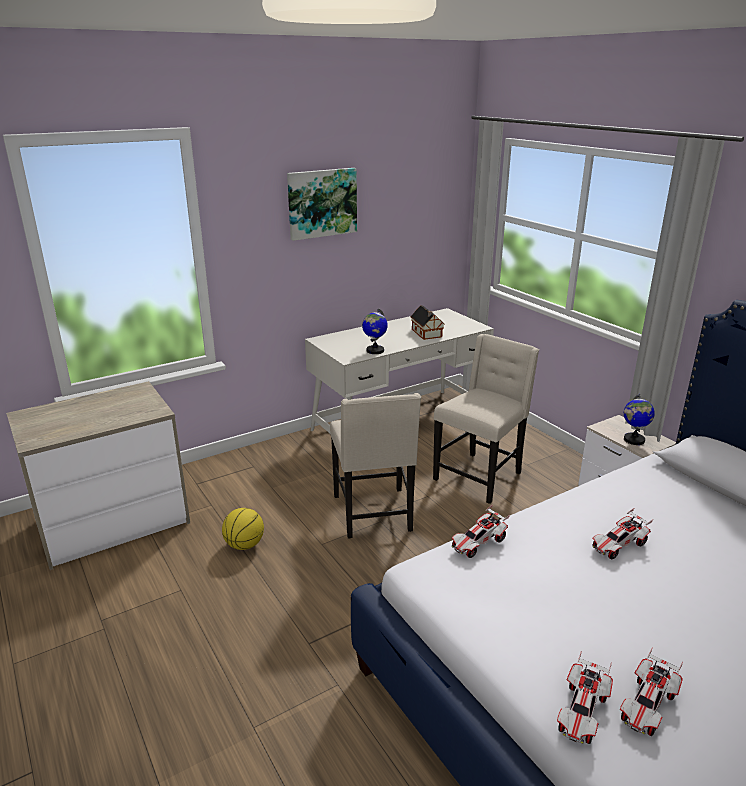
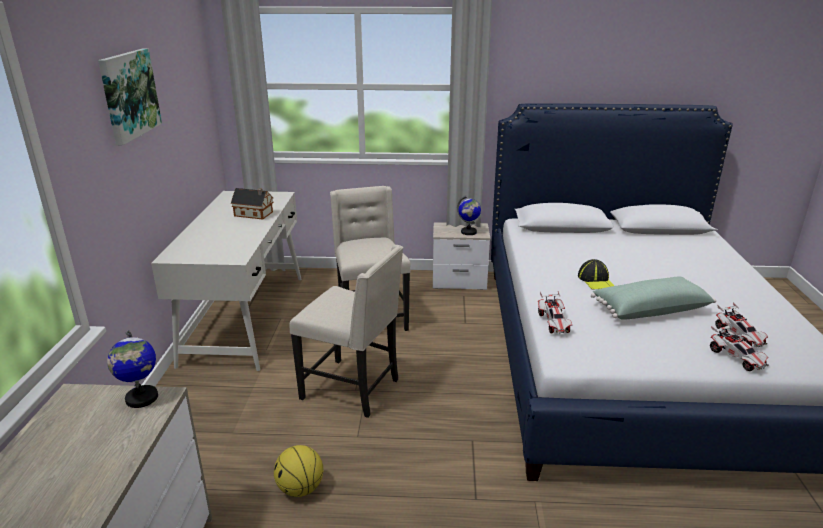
camera: 55 degrees left, 0 degrees up
(374, 351) = (244, 243): globe -> globe (141, 398)
(608, 606) = (649, 309): none -> green pillow
(618, 546) = (596, 280): toy car -> cap

